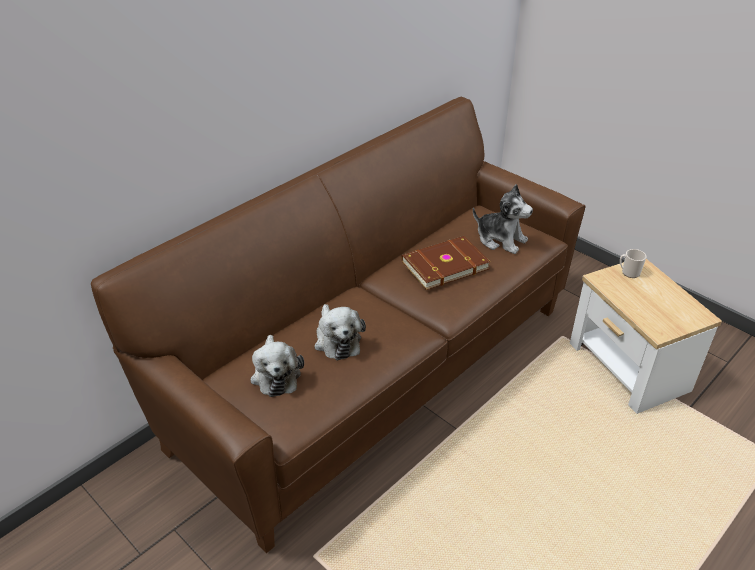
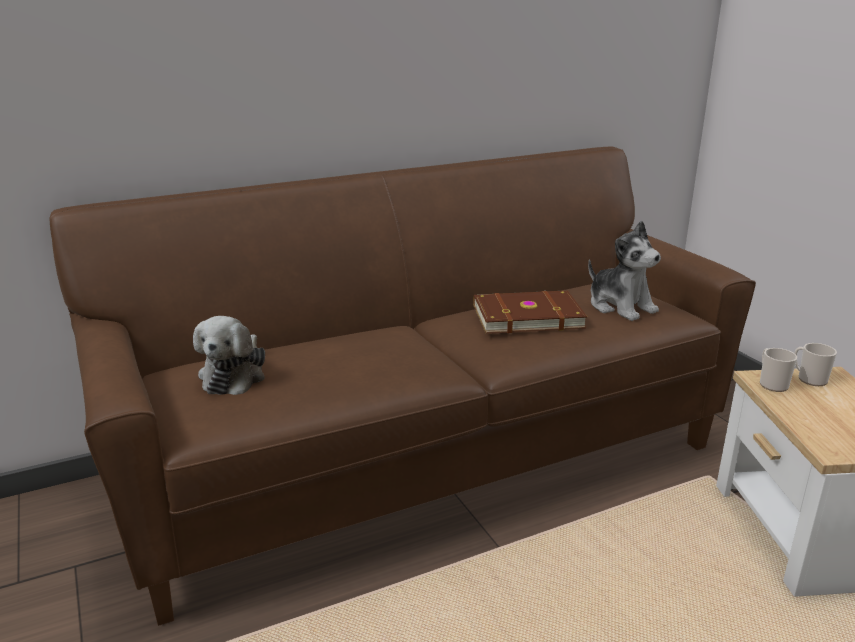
camera: 20 degrees right, 15 degrees down
(337, 340) = (335, 359): plush toy -> none
(608, 282) = (771, 383): none -> mug

